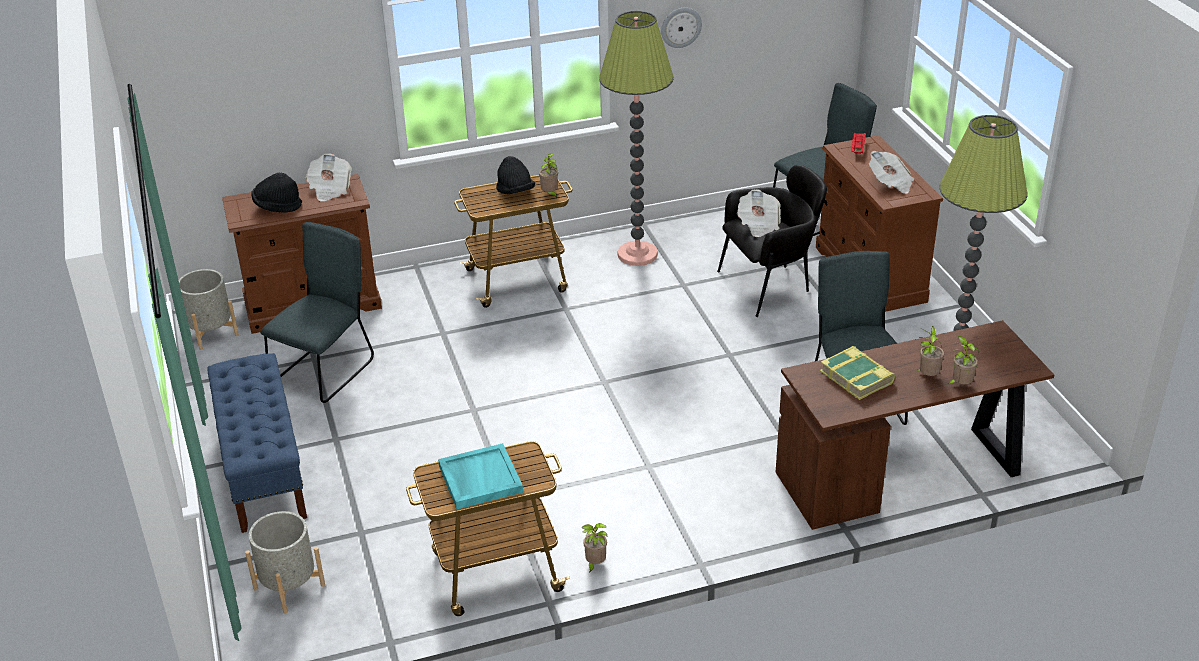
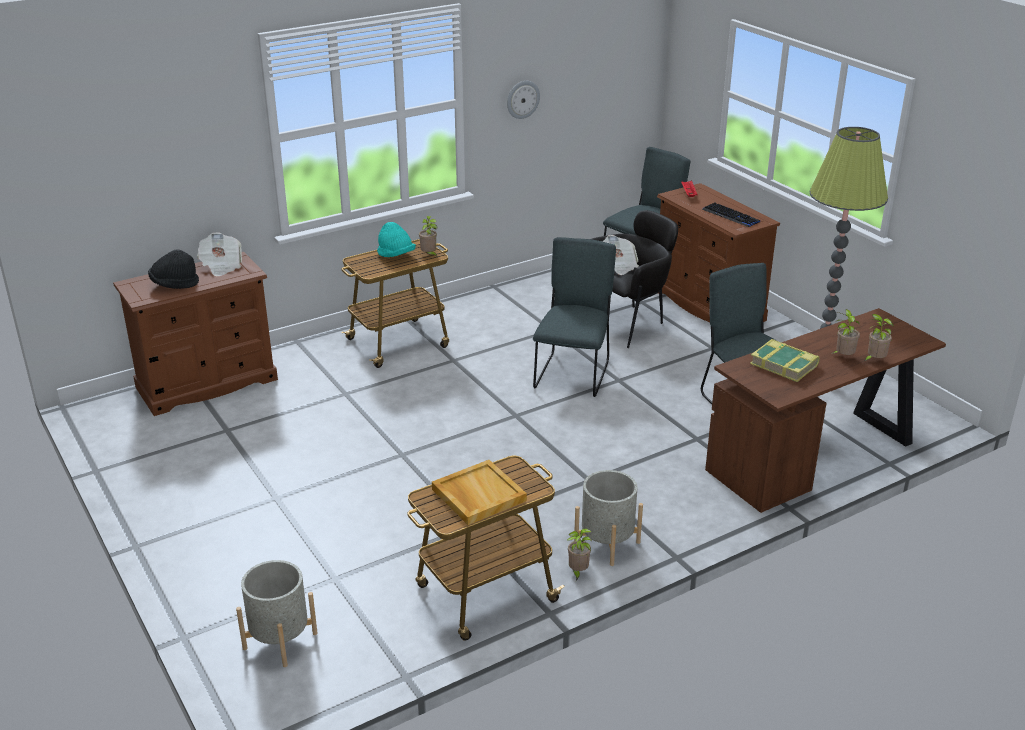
camera: 15 degrees left, 5 degrees down
(211, 333) = (111, 420): grey planter -> grey planter (607, 544)
(263, 469) = (211, 535): blue bench -> none
(326, 369) = (242, 438): grey chair -> grey chair (573, 372)
(479, 479) = (477, 495): turquoise tray -> beige tray
(515, 191) = (396, 255): black hat -> turquoise hat
(637, 254) = (499, 310): floor lamp -> none
(890, 183) = (731, 216): newspaper -> keyboard

